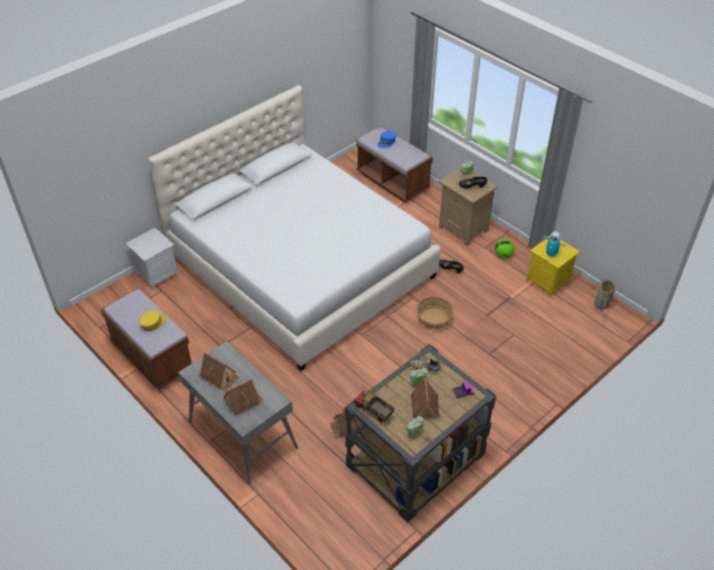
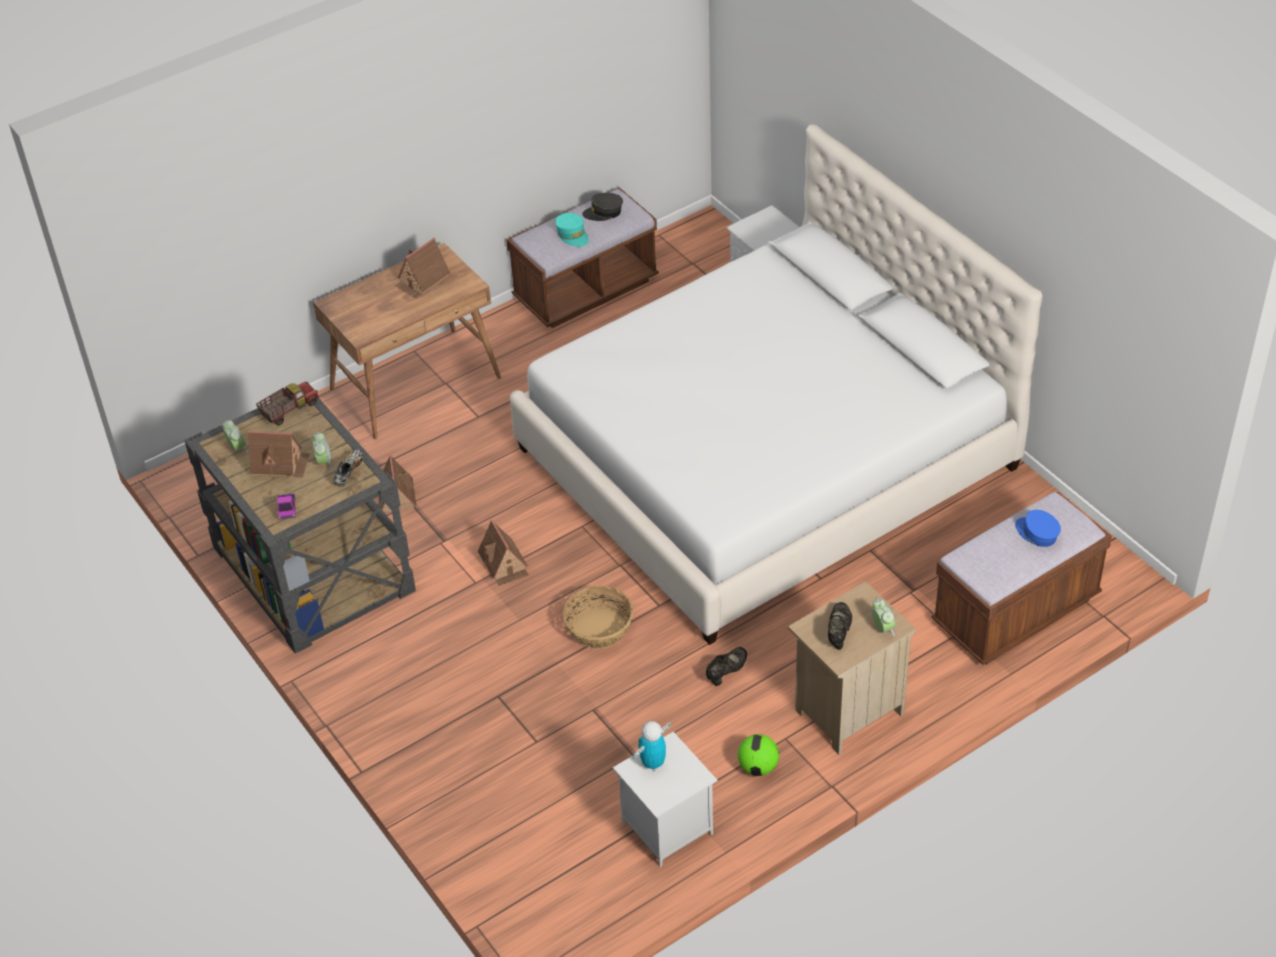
camera: 100 degrees right, 0 degrees up
(131, 311) = (603, 212): none -> grey cap
(153, 323) = (572, 235): yellow cap -> turquoise cap
(242, 435) = (416, 383): grey desk -> brown desk
(243, 401) = (371, 302): toy house -> toy house (504, 564)
(549, 282) = (666, 830): yellow nightstand -> grey nightstand
(601, 306) = (582, 907): basket -> none

